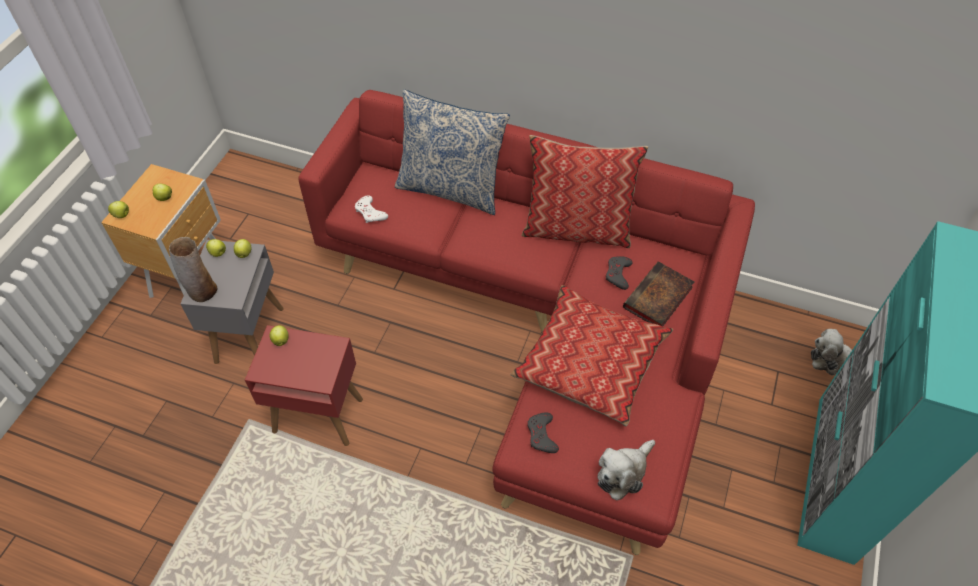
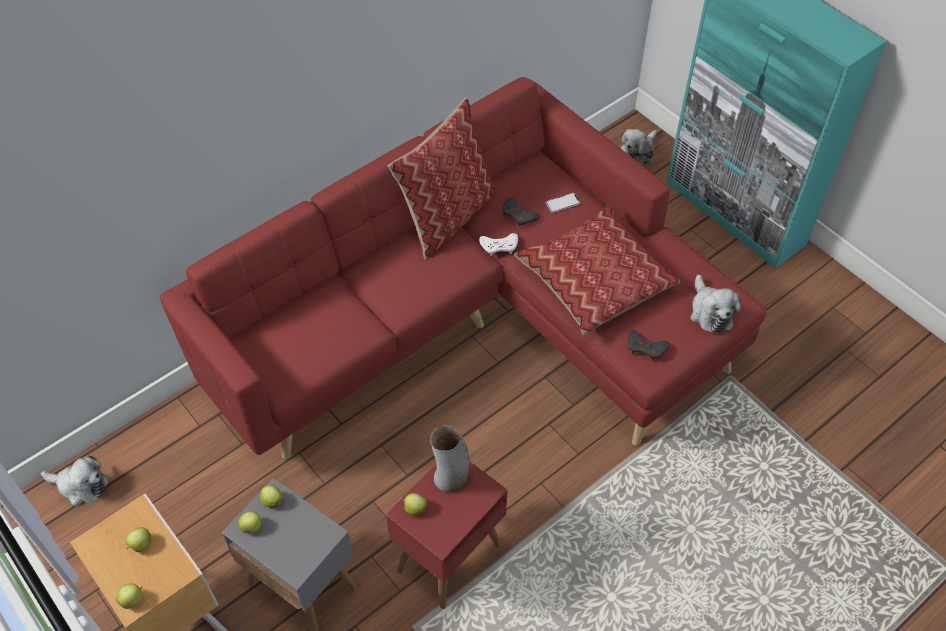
camera: 60 degrees left, 0 degrees up
(202, 292) = (297, 561): vase -> vase (451, 478)
(262, 178) = (80, 486): none -> plush toy
(370, 213) = (303, 365): white game controller -> white game controller (499, 246)
(451, 188) = (324, 285): pillow -> none
(657, 299) = (562, 203): book -> phone

